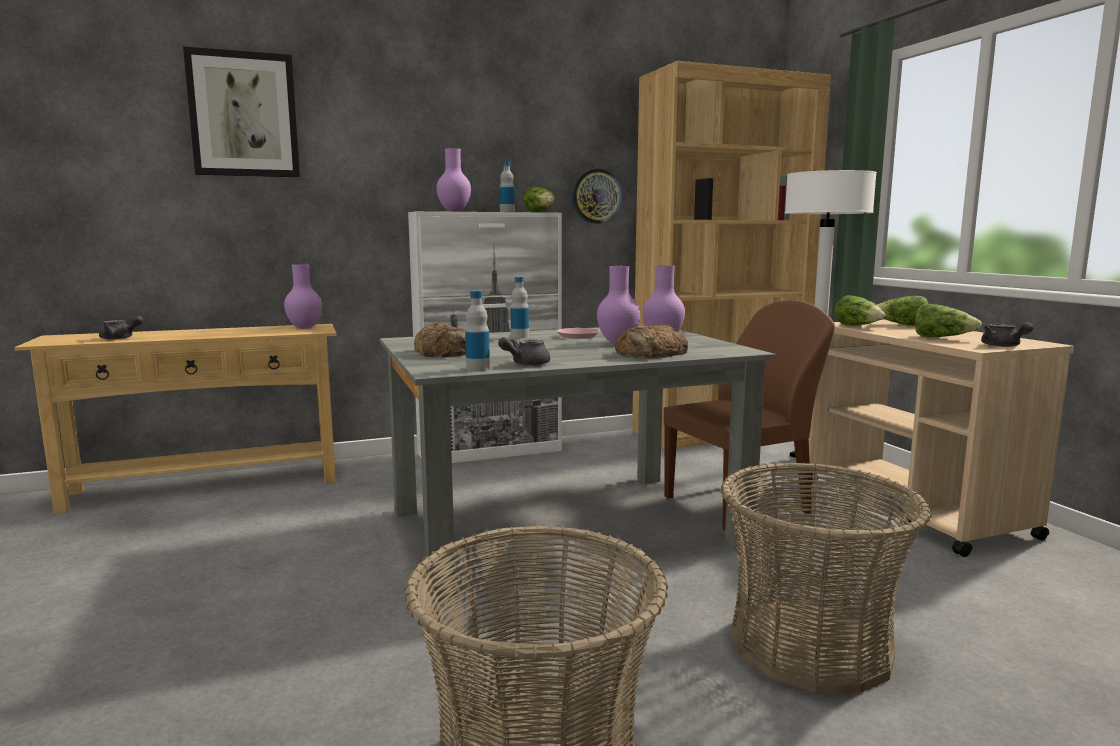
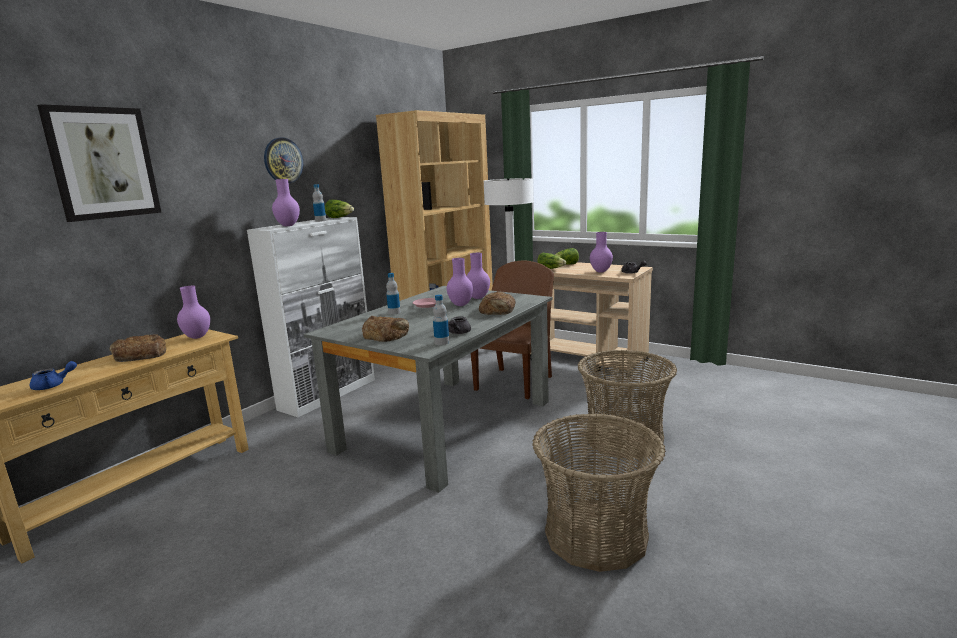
camera: 35 degrees left, 5 degrees up
(120, 338) = (53, 385): grey teapot -> blue teapot
(230, 331) = (140, 355): none -> bread
(596, 196) = (359, 199): wall clock -> wall clock (283, 160)
(942, 338) = (600, 271): lettuce -> purple vase

